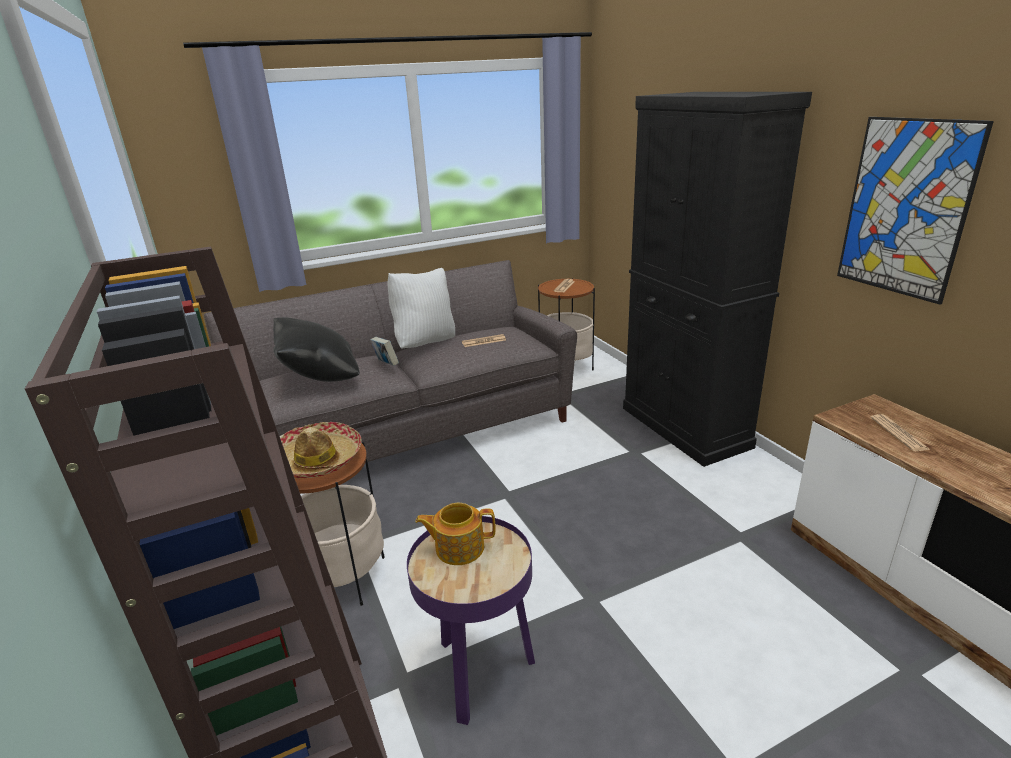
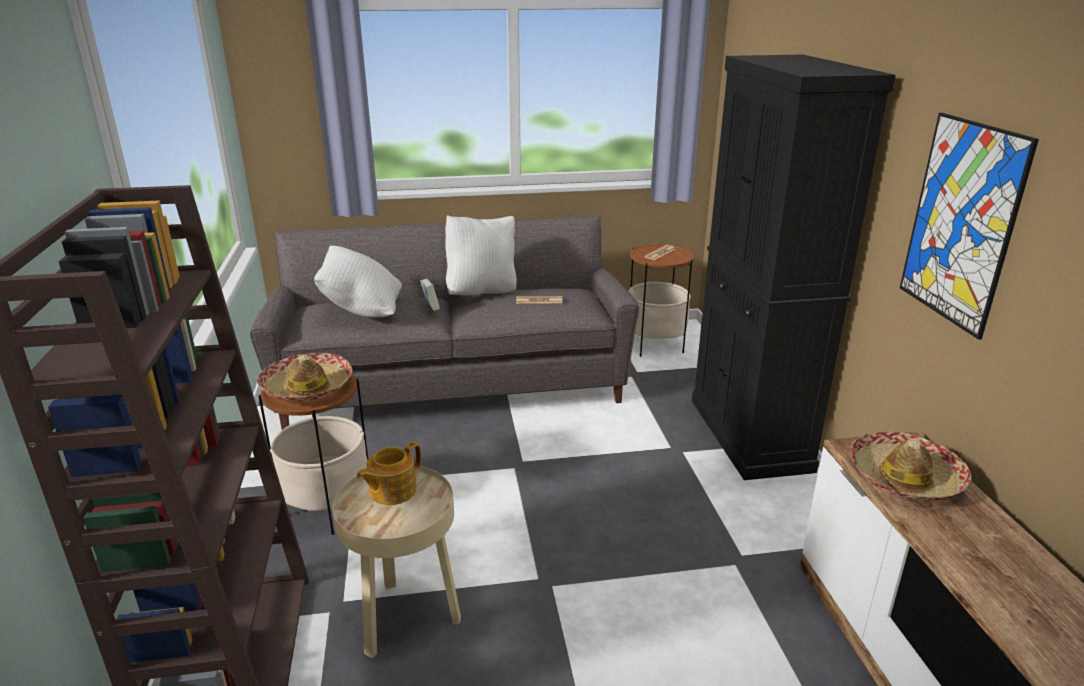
camera: 15 degrees right, 0 degrees up
(320, 377) = (362, 311): black pillow -> white pillow
(458, 547) = (391, 491): teapot -> teapot turned 60 degrees counterclockwise
(480, 672) = (406, 618): purple side table -> beige side table
(898, 433) = (904, 477): newspaper -> hat

